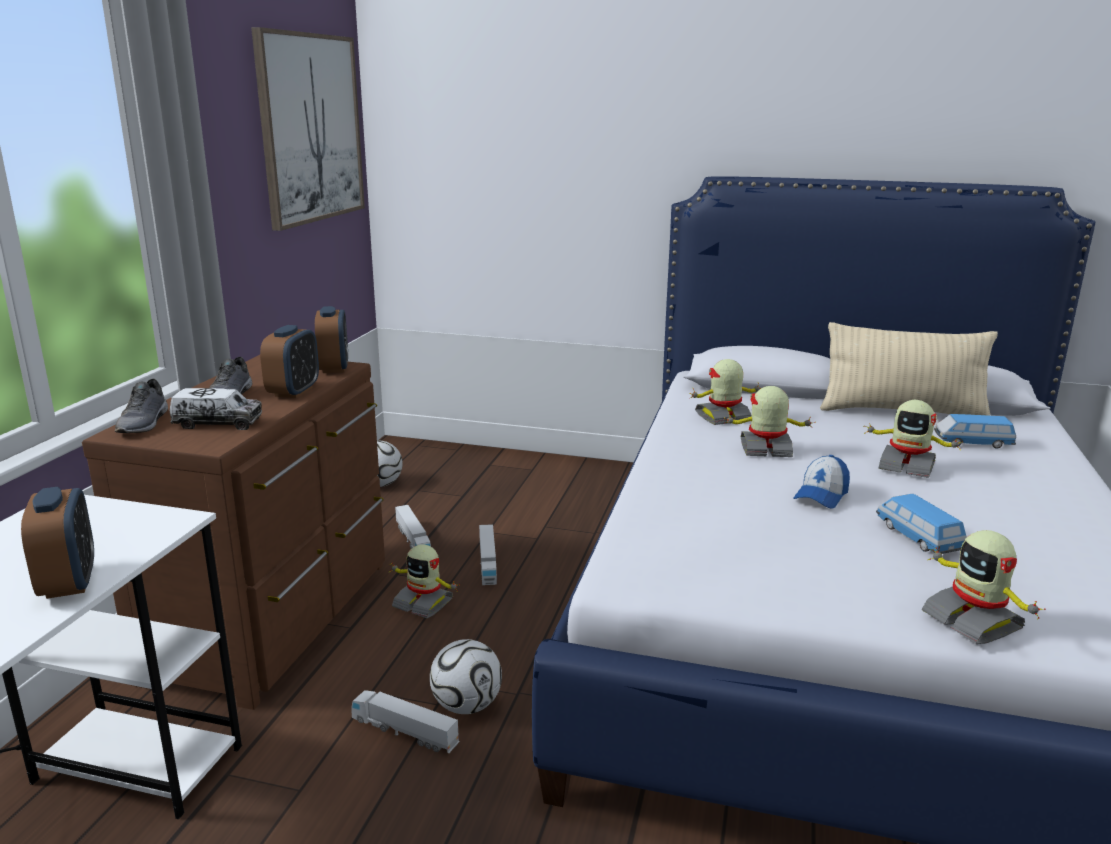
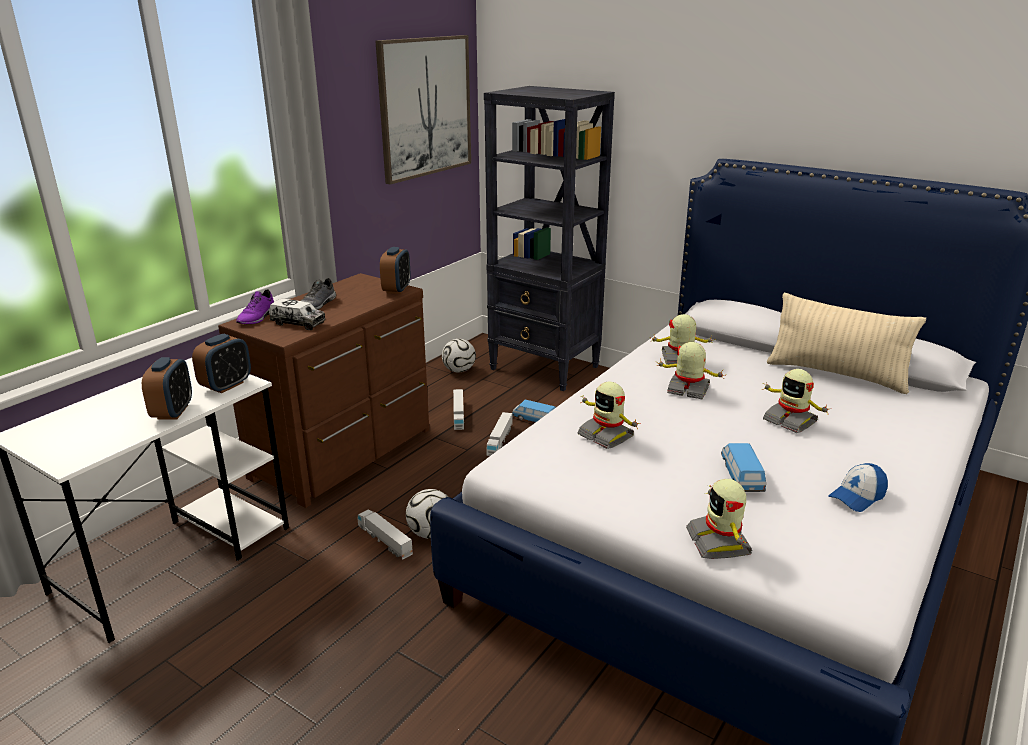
camera: 20 degrees right, 5 degrees up
(145, 423) = (258, 318): grey shoe -> purple shoe
(294, 392) = (358, 305): alarm clock -> alarm clock (226, 385)
(423, 603) = (441, 460): toy robot -> toy robot (606, 435)
(491, 466) = (545, 368): none -> black bookcase
(821, 495) = (696, 432): cap -> cap (857, 497)
(972, 443) = (871, 410): toy car -> toy car (534, 419)

